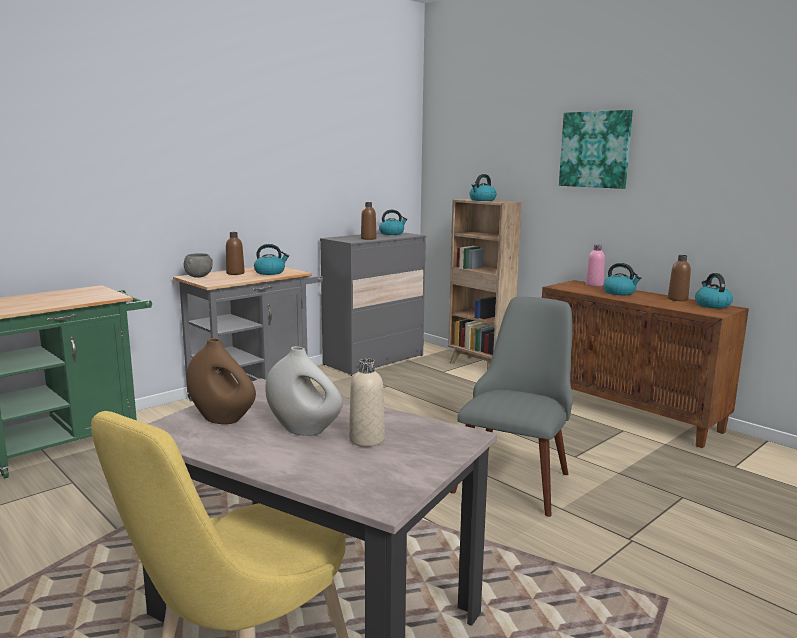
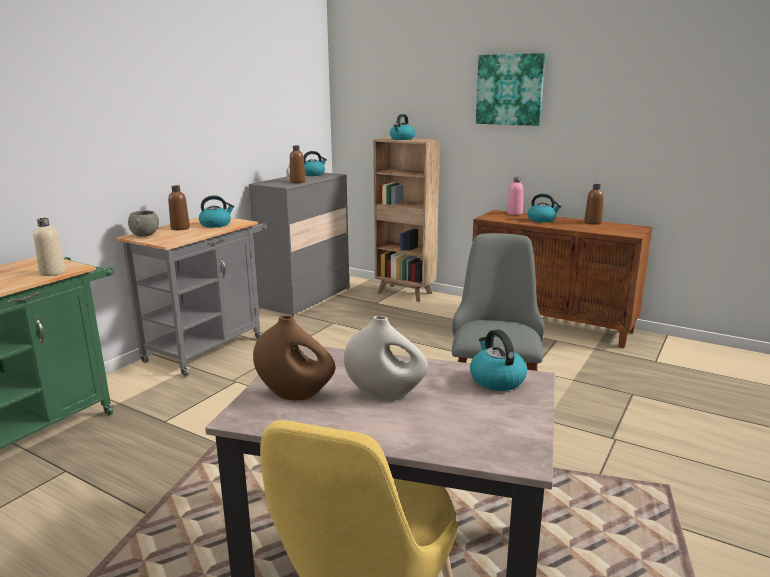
camera: 15 degrees left, 5 degrees up
(367, 440) = (451, 396): beige bottle -> beige bottle (52, 272)
(712, 305) = (623, 226): kettle -> kettle (496, 380)

